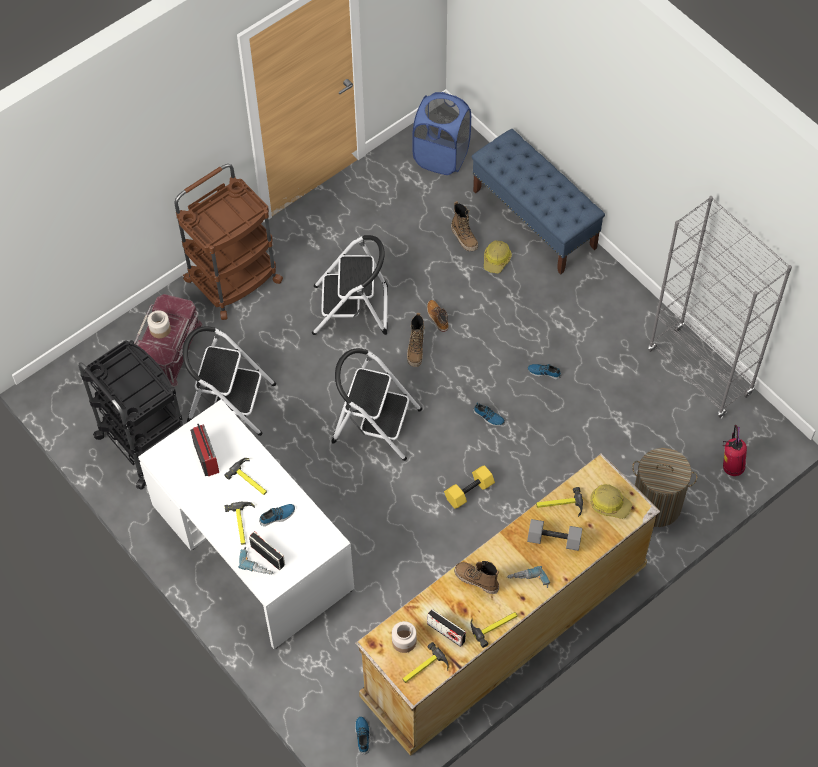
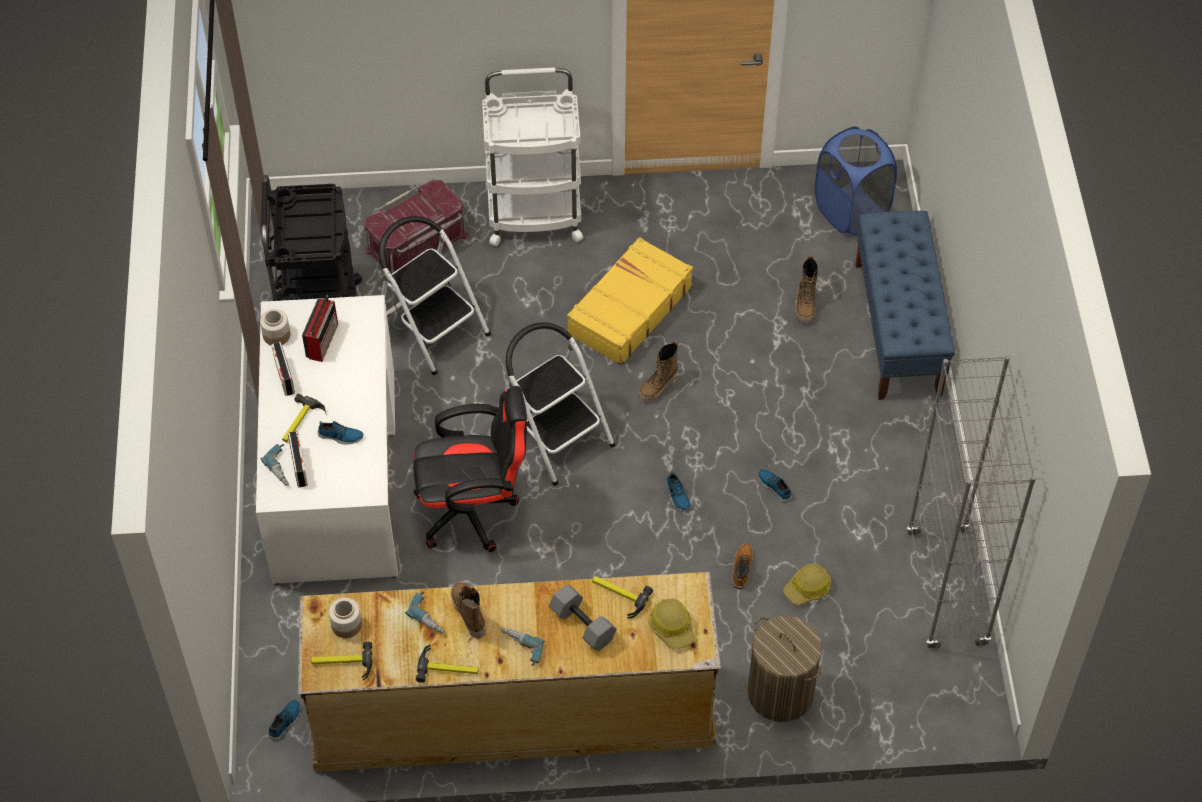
camera: 35 degrees right, 5 degrees down
(160, 329) = (409, 212): jar -> jar (276, 335)
(234, 281) = (534, 214): brown cart -> white cart
(250, 479) = (345, 386): hammer -> none
(353, 310) = (628, 310): step ladder -> yellow suitcase
(367, 511) = (475, 511): none -> black office chair
(437, 317) = (708, 367): boot -> boot (741, 568)
(446, 632) = (394, 643): radio -> radio (284, 376)
(453, 598) = (431, 616): none -> power drill
(469, 491) = (594, 555): yellow dumbbell -> none
(497, 259) = (821, 346): hard hat -> hard hat (808, 588)
(731, 467) = (897, 707): fire extinguisher -> none

